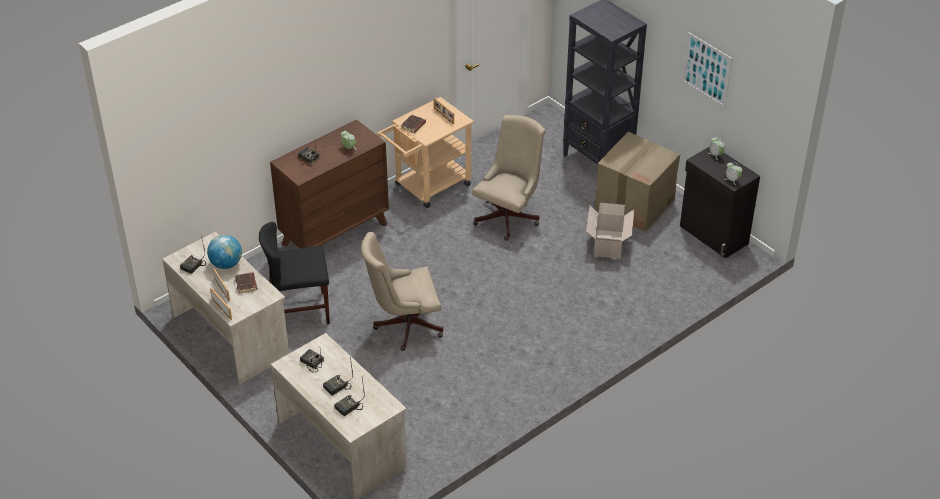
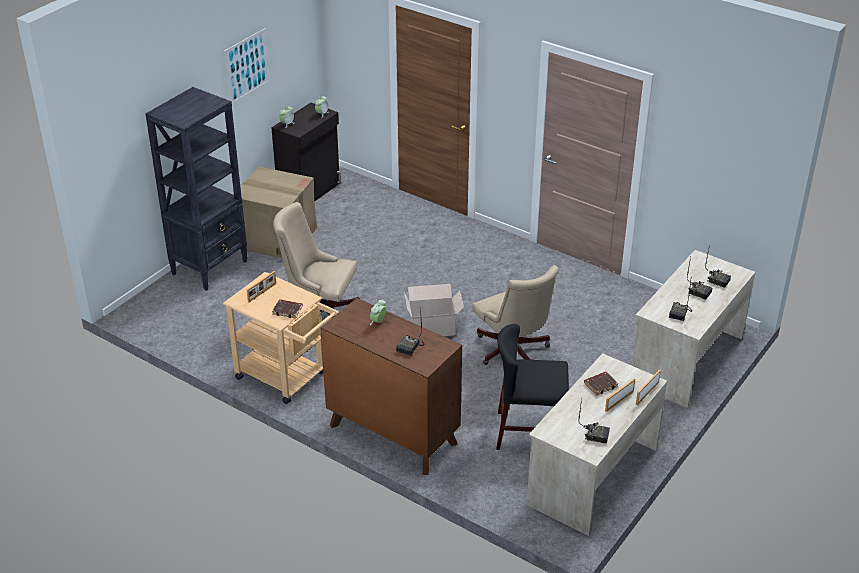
camera: 105 degrees left, 5 degrees down
(226, 264) = (578, 409): globe -> none
(299, 311) = (529, 432): black chair -> black chair turned 120 degrees clockwise
(608, 245) = (344, 246): cardboard box -> cardboard box (433, 327)

